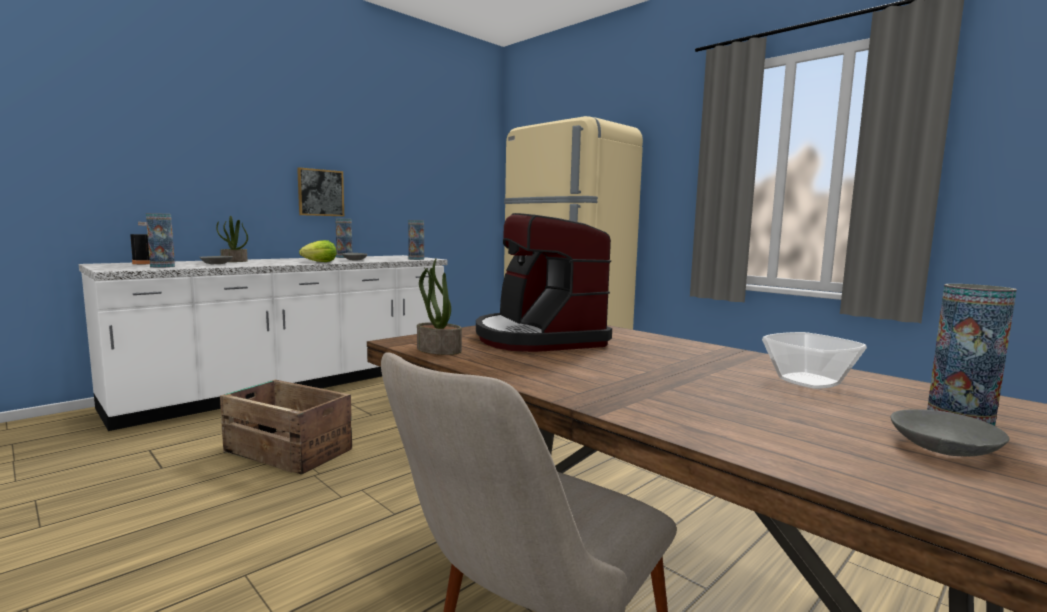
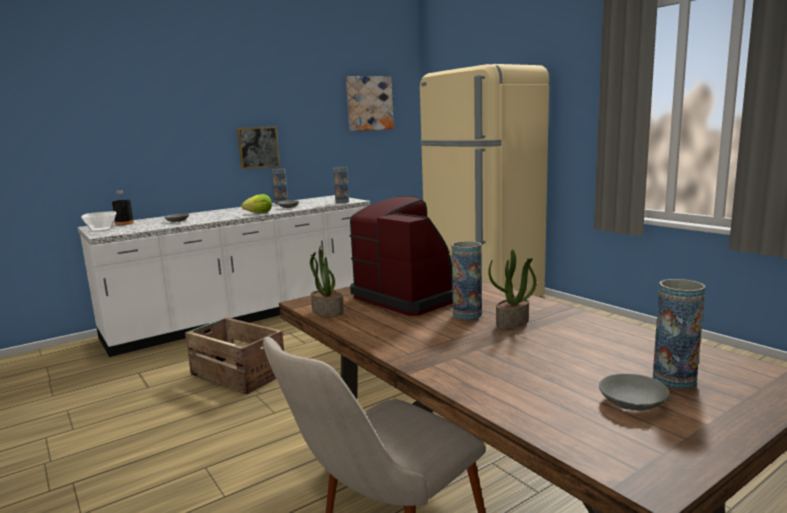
camera: 10 degrees right, 5 degrees up
(162, 266) = (137, 228): vase -> vase (467, 314)
(234, 261) = (191, 216): potted plant -> potted plant (512, 323)
(445, 160) = (369, 103): none -> picture
(538, 338) = (409, 297): coffee machine -> coffee machine turned 150 degrees clockwise
(807, 381) = (592, 341): bowl -> bowl (101, 229)

